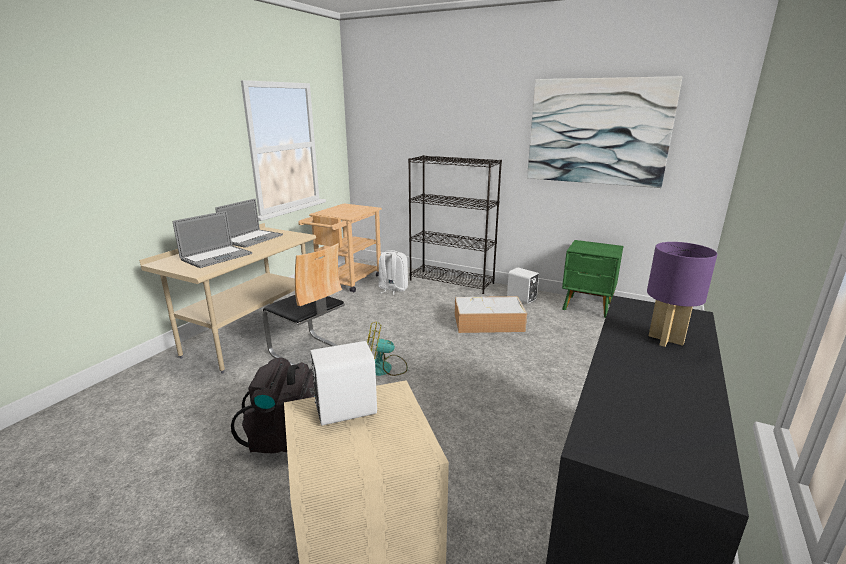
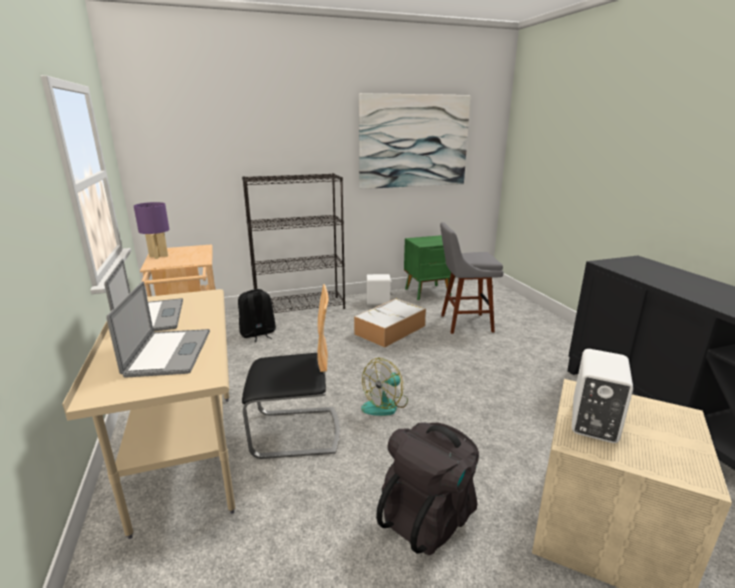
camera: 45 degrees left, 0 degrees up
(392, 289) = (258, 334): white backpack -> black backpack
(567, 344) = (463, 323): none -> grey stool
(665, 339) = (670, 276): purple table lamp -> purple table lamp (158, 256)

